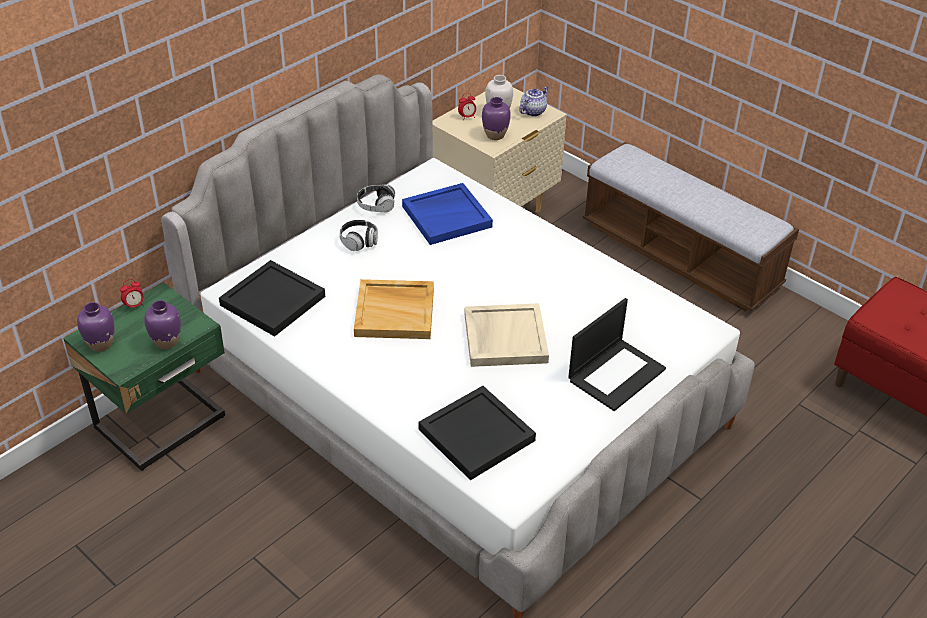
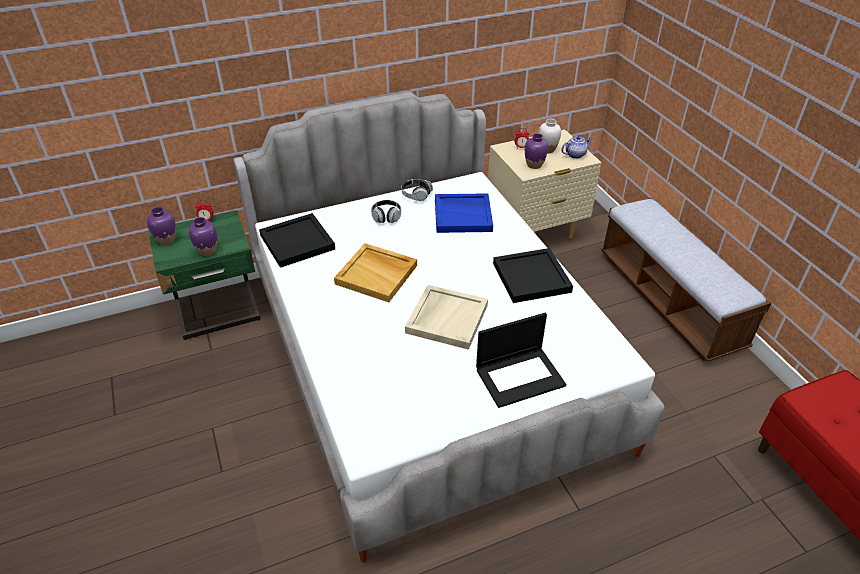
camera: 25 degrees right, 0 degrees up
(476, 434) = (373, 389): black tray -> black tray (532, 277)

